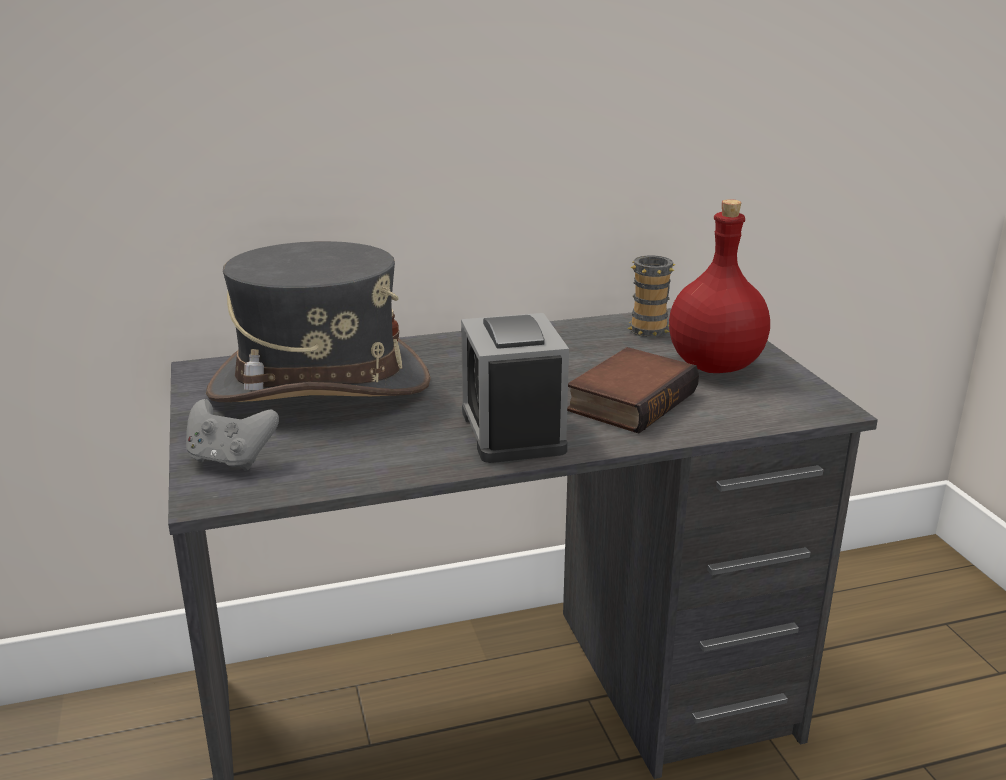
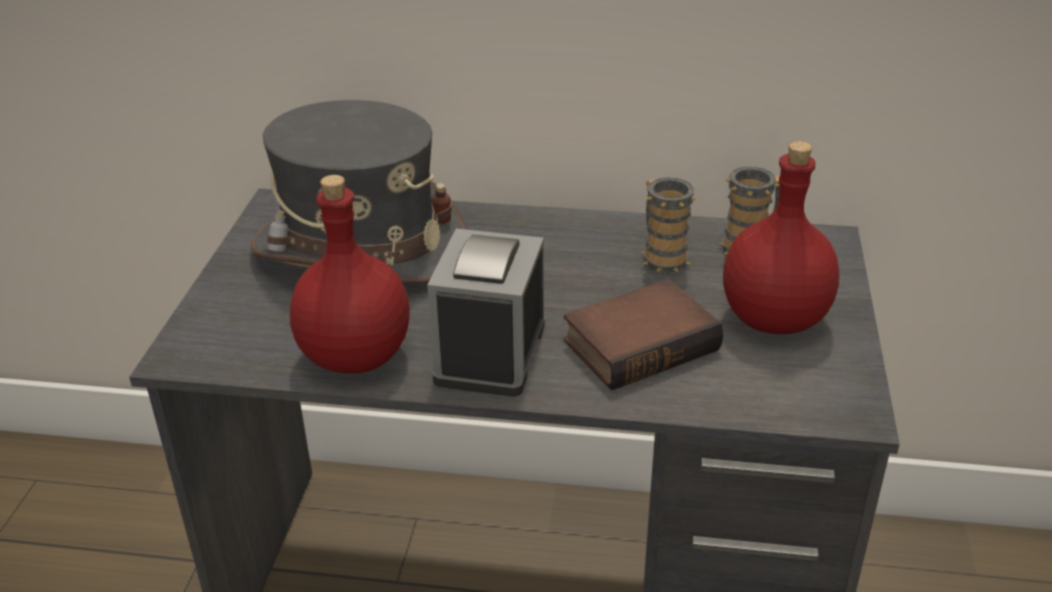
camera: 25 degrees right, 10 degrees up
(230, 460) = (223, 319): grey game controller -> none
(389, 458) = (353, 356): none -> red bottle
(590, 345) = (661, 257): none -> mug

